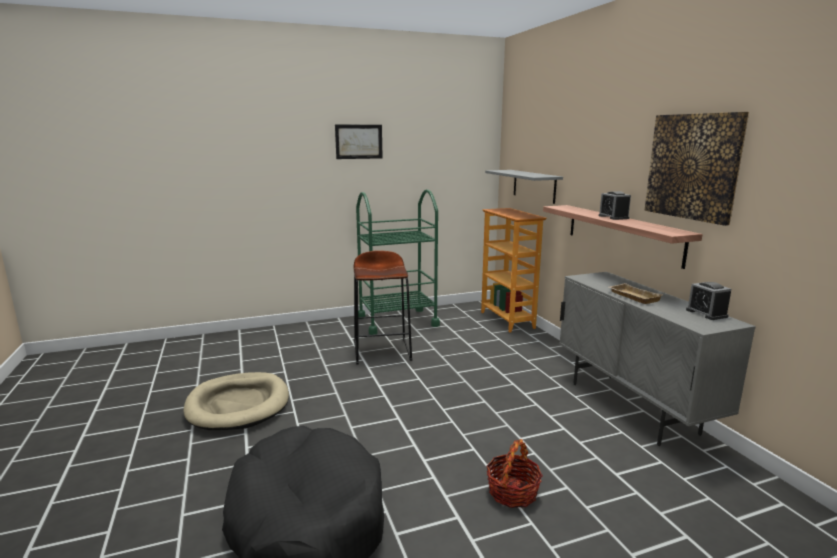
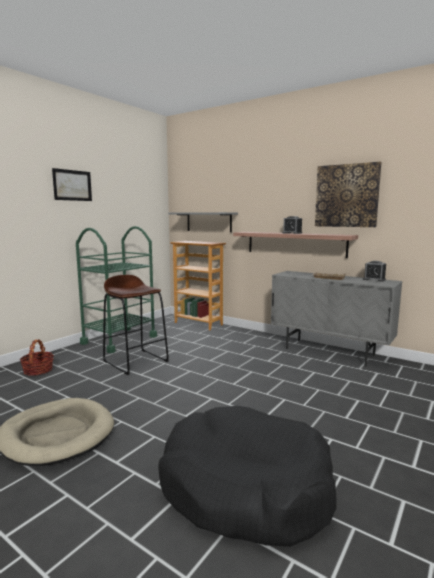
camera: 35 degrees left, 5 degrees down
(512, 492) = (338, 413): basket -> basket (38, 370)

